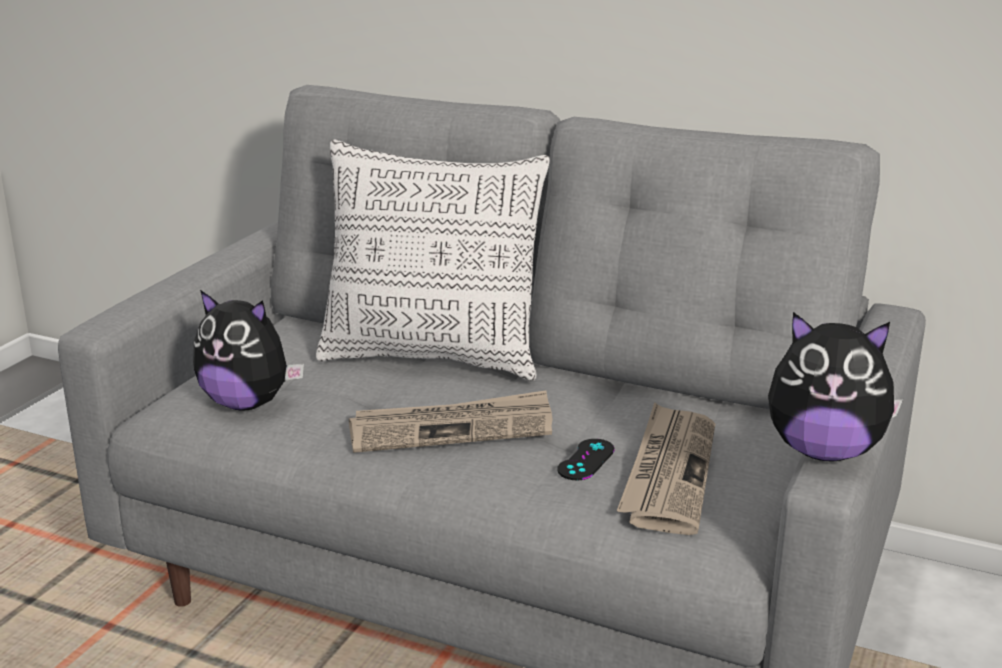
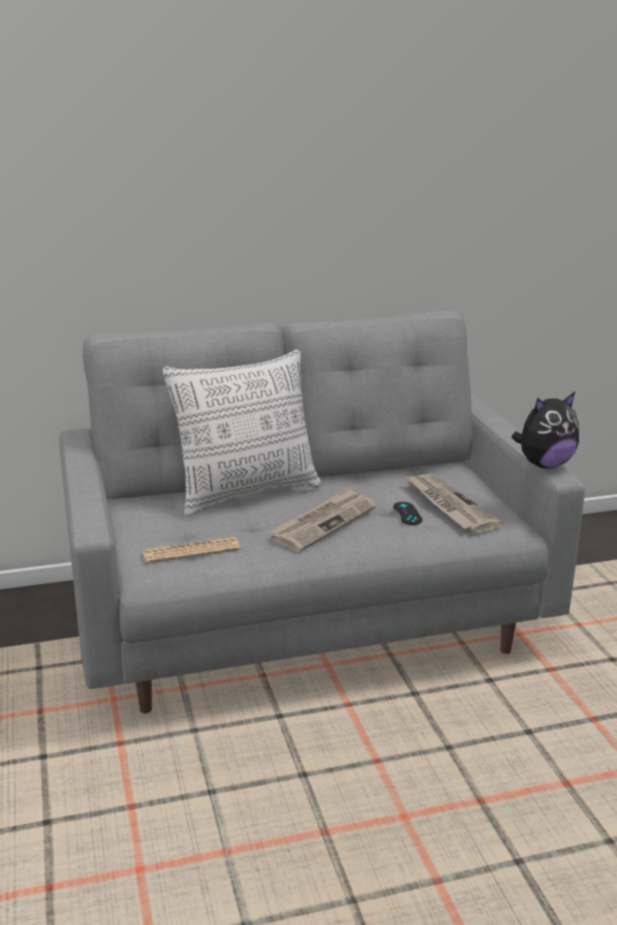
camera: 40 degrees left, 0 degrees up
(247, 403) = (191, 551): plush toy -> newspaper

